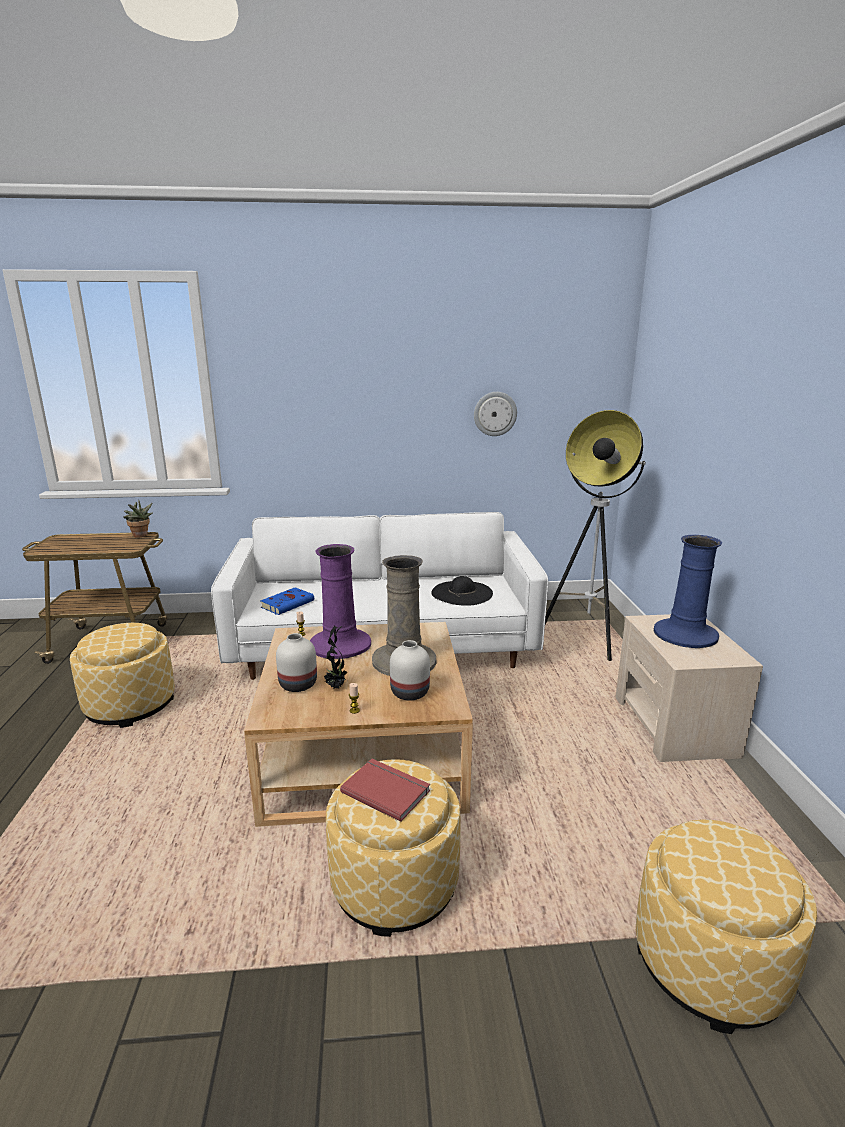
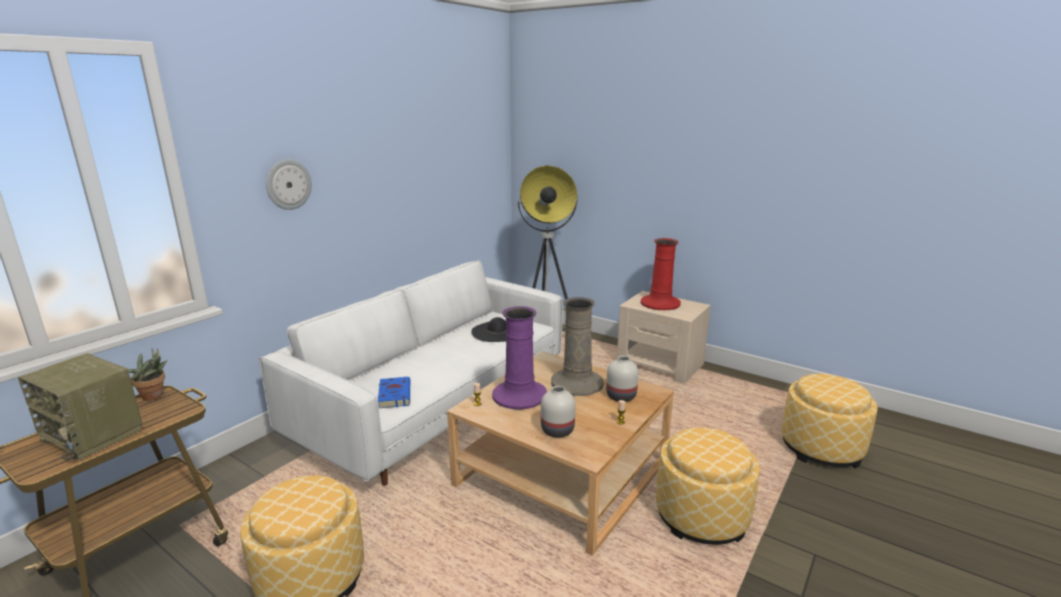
camera: 50 degrees left, 0 degrees up
(84, 544) = (94, 434): none -> radio
(336, 687) = (580, 418): potted plant -> none
(386, 790) = (708, 447): red book -> none
(495, 414) = (439, 179): wall clock -> wall clock (288, 184)
(685, 634) = (660, 303): blue vase -> red vase

